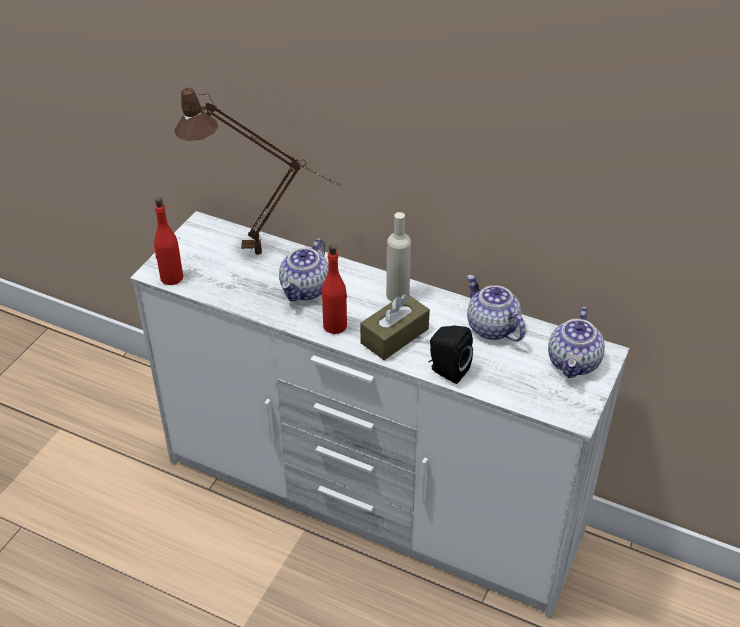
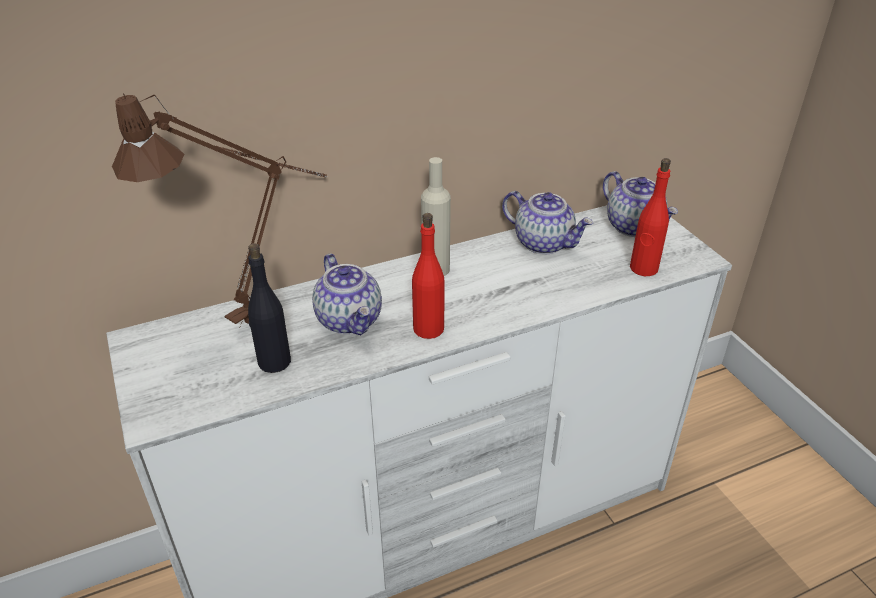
camera: 50 degrees left, 5 degrees down
(171, 278) = (183, 411): red bottle -> red bottle (643, 268)
(239, 284) = (274, 362): none -> black bottle
(394, 336) = (489, 300): brown tissue box -> none
(447, 370) = (572, 294): black speaker -> none
(491, 327) = (544, 243): teapot -> teapot turned 150 degrees counterclockwise

